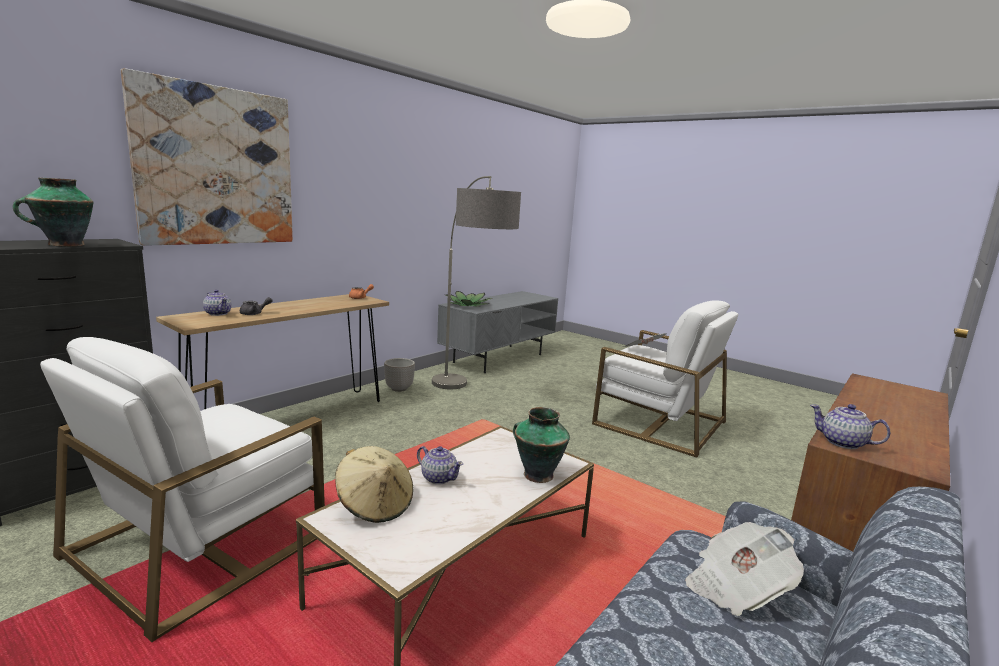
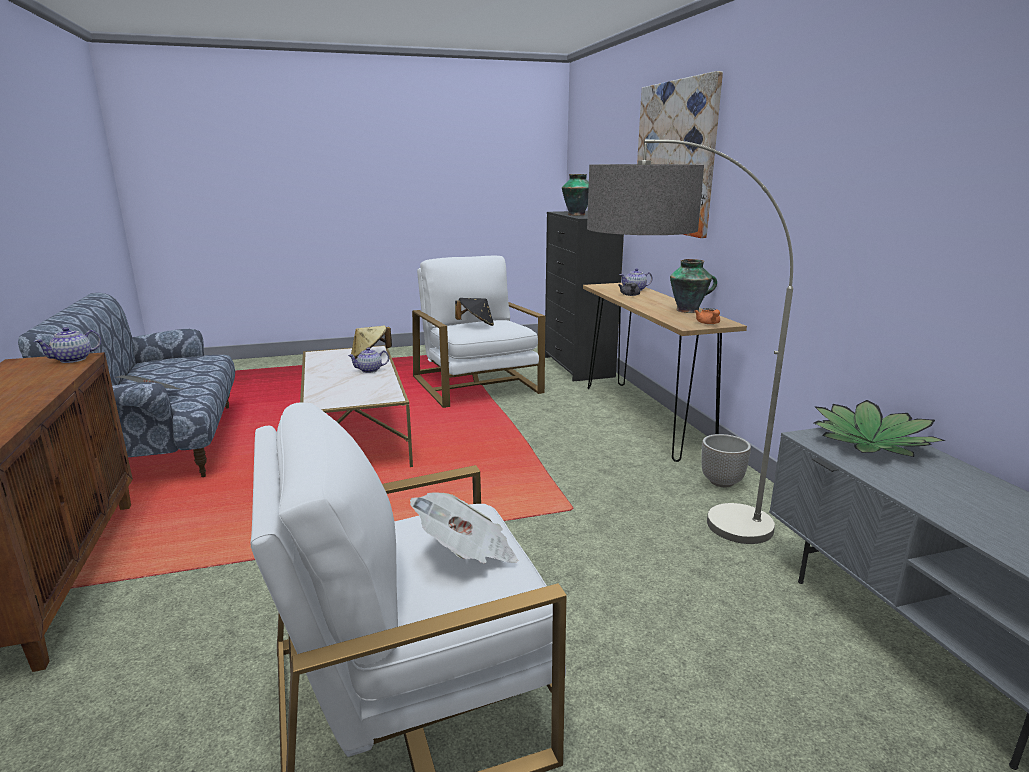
camera: 125 degrees right, 5 degrees up
(230, 429) = (476, 325): none -> black hat
(537, 474) = (323, 392): vase -> vase (689, 310)
(843, 443) = (73, 359): teapot -> teapot turned 150 degrees clockwise

